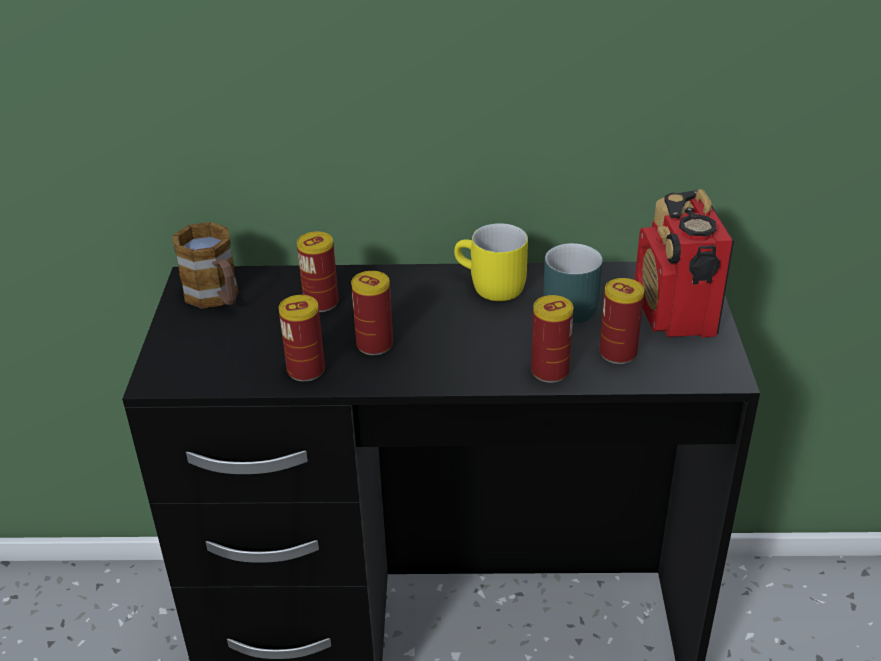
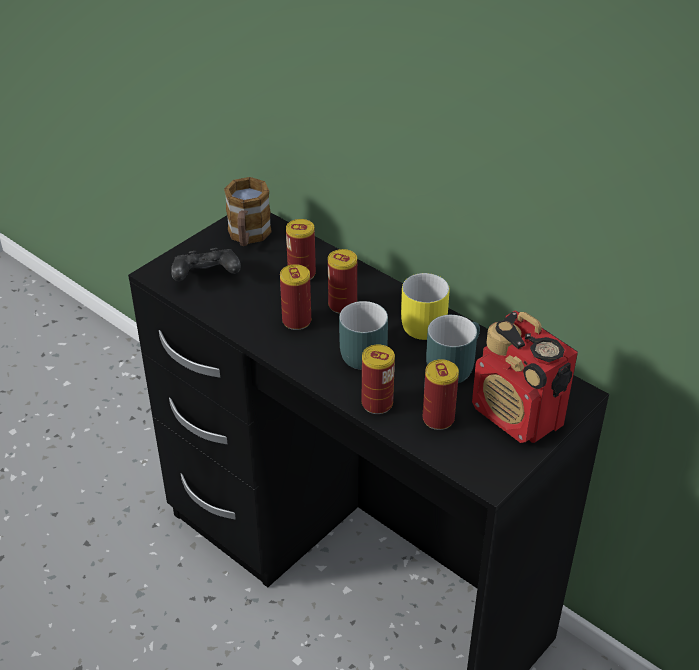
camera: 40 degrees right, 5 degrees up
(221, 355) = (206, 277): none -> black game controller
(306, 370) = (238, 314): can -> can (342, 305)
(471, 337) = (360, 351): none -> turquoise mug
(675, 314) = (518, 416): radio -> radio turned 75 degrees counterclockwise

